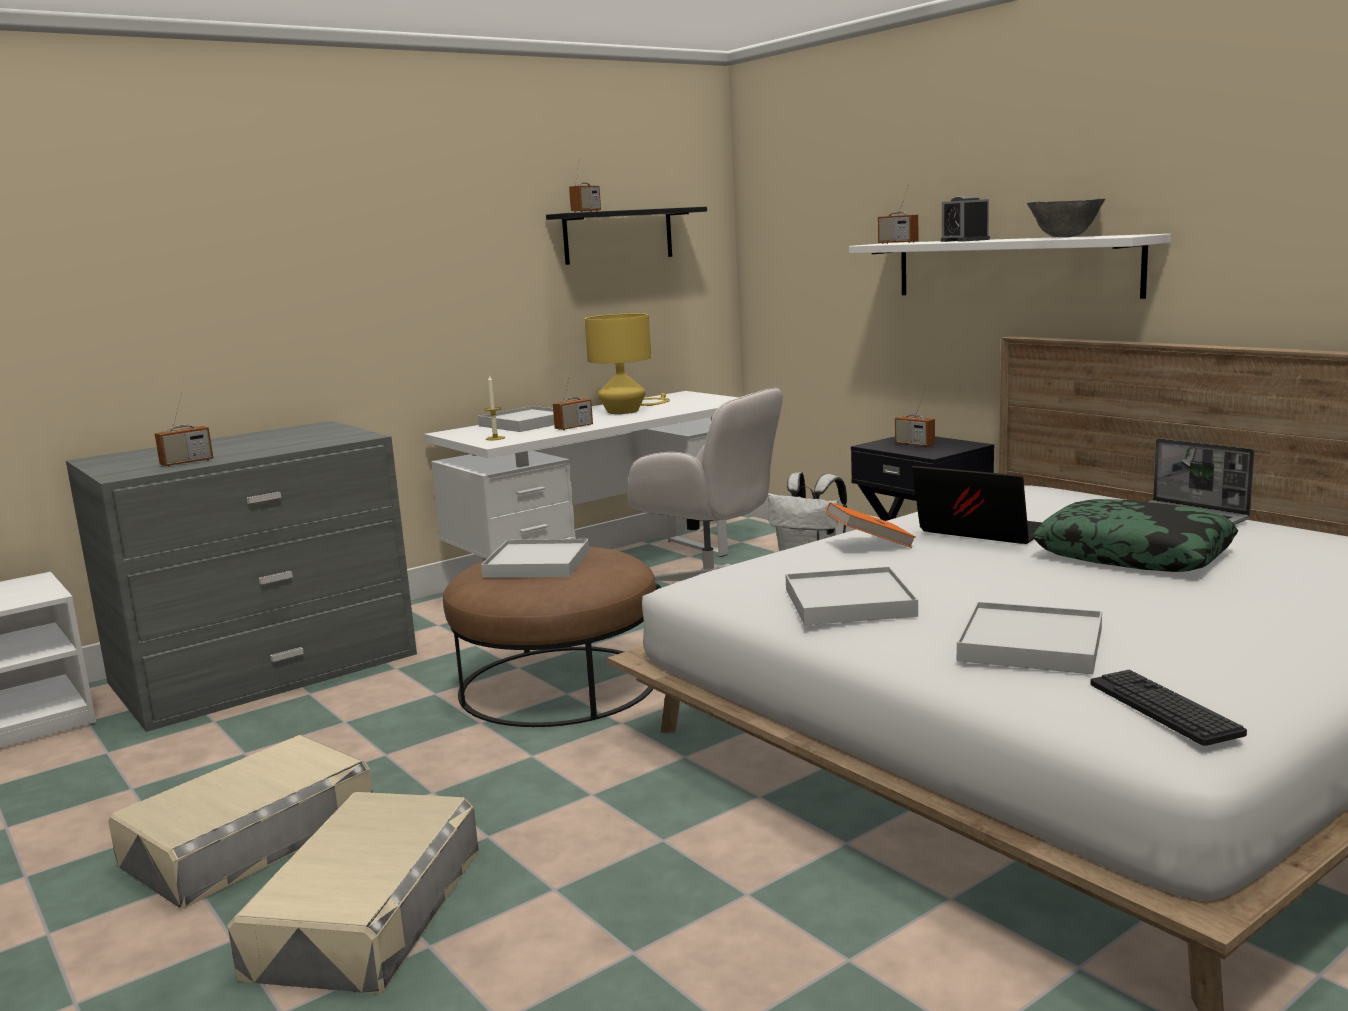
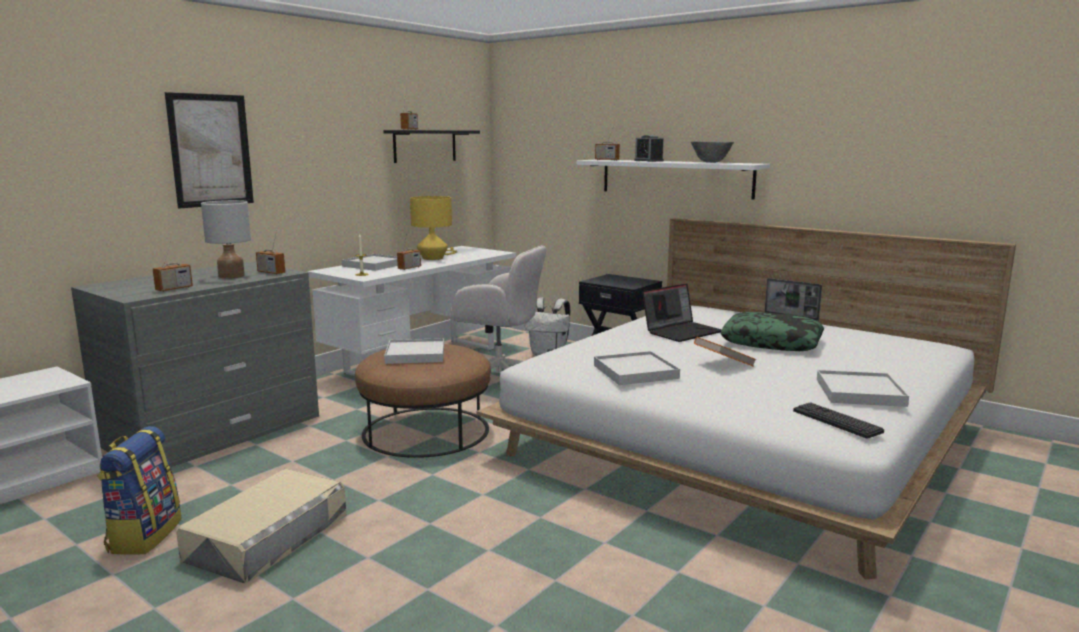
camera: 15 degrees left, 0 degrees up
(94, 822) = (144, 535): none -> backpack
(268, 258) = (211, 150): none -> picture
(282, 443) = (232, 276): none -> grey table lamp
(367, 910) = (375, 572): beige storage box -> none
(870, 544) = (624, 339): orange book -> orange book (723, 364)
(914, 444) = (616, 281): radio -> radio (271, 272)
(980, 532) = (682, 331): laptop -> laptop turned 120 degrees clockwise
(1030, 645) = (749, 391): white tray -> white tray (859, 392)

